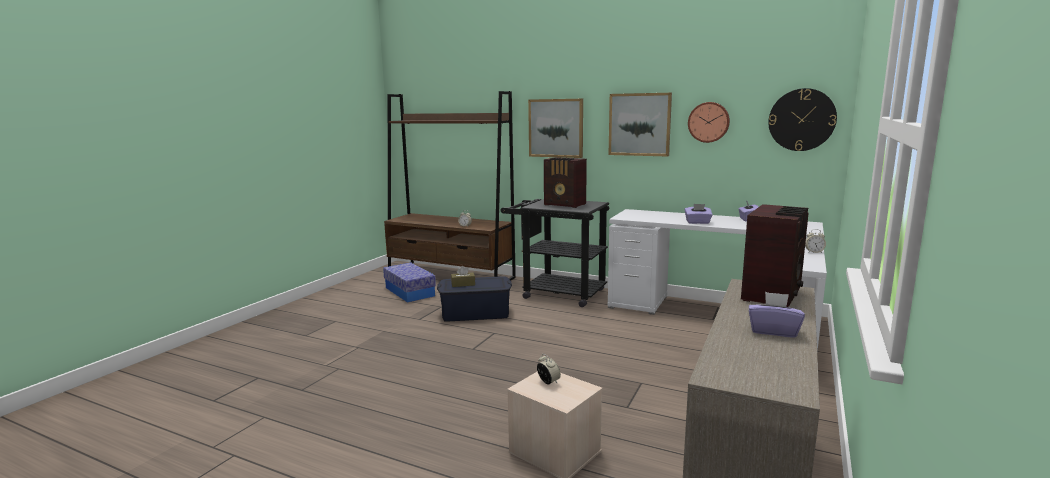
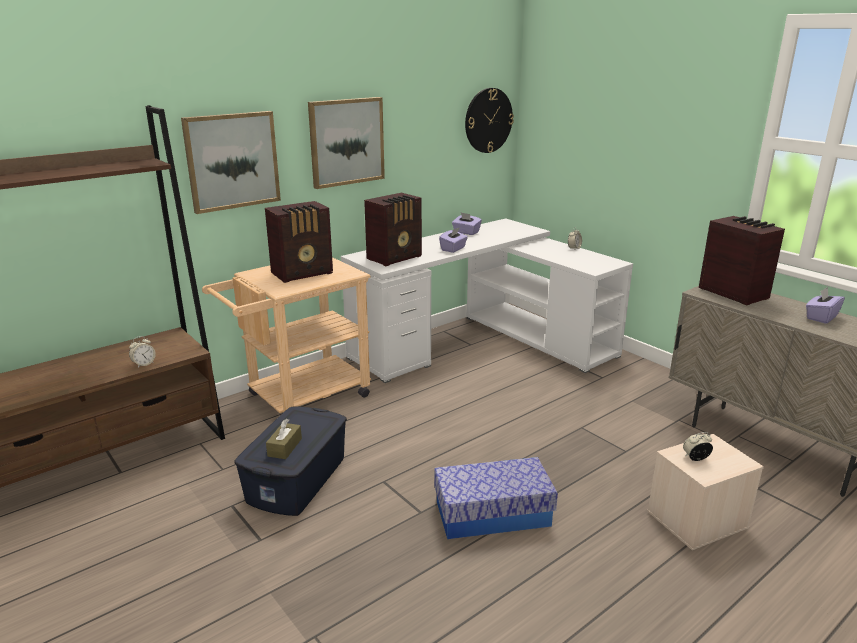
camera: 65 degrees left, 10 degrees up
(409, 292) = (115, 525): storage box -> storage box (492, 514)
(556, 293) = (299, 398): black cart -> beige cart
(647, 216) = (396, 258): none -> radio
(708, 122) = (416, 131): wall clock -> none

